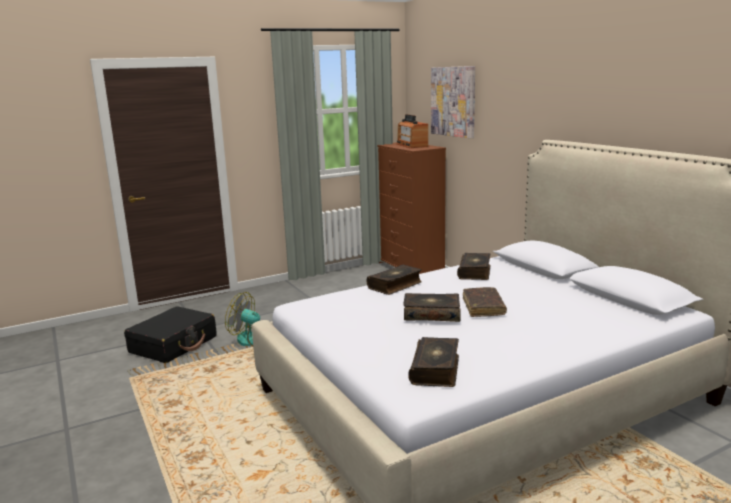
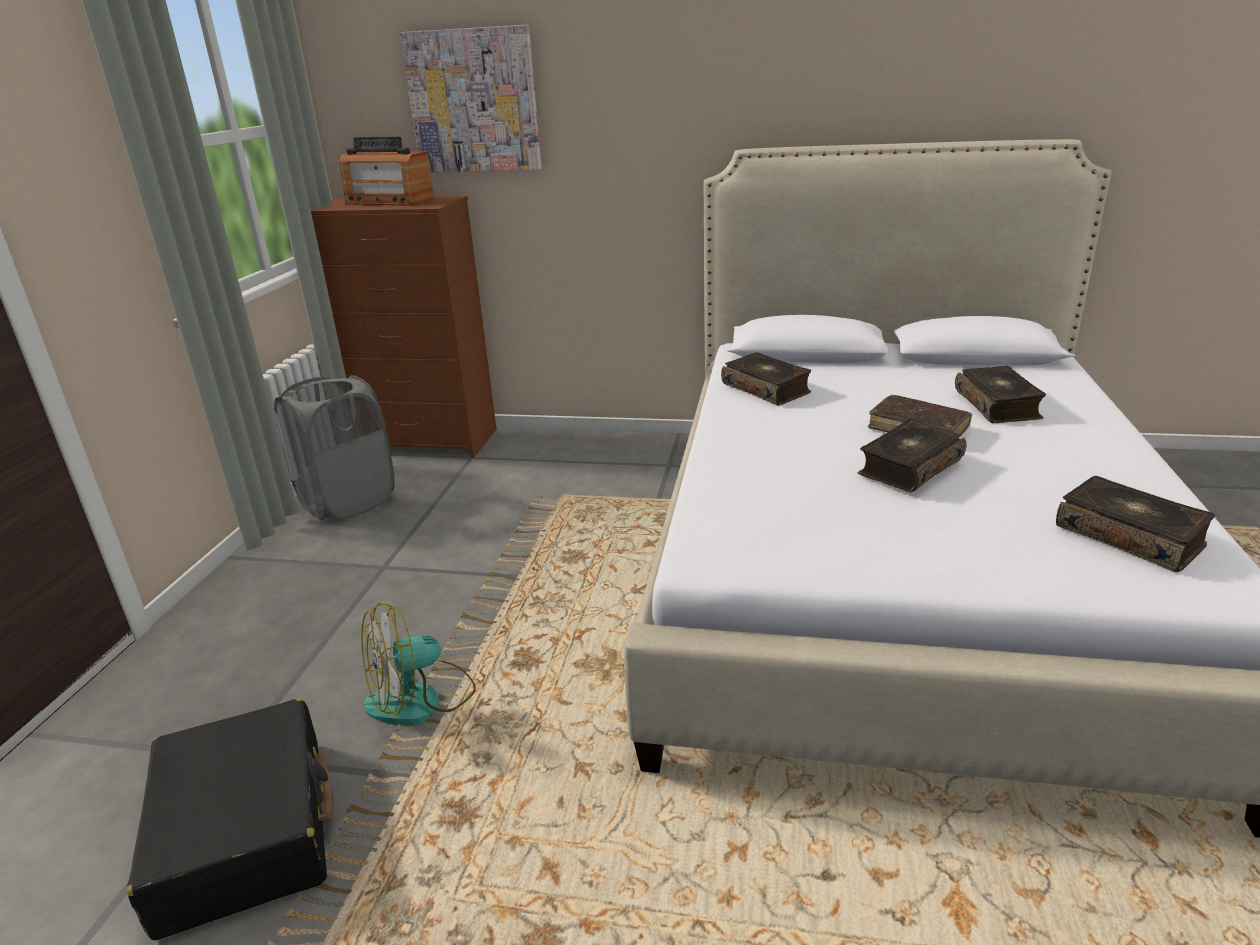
camera: 50 degrees left, 10 degrees up
(345, 278) = (348, 501): none -> grey laundry basket
(395, 285) = (740, 451): book -> book (998, 405)

